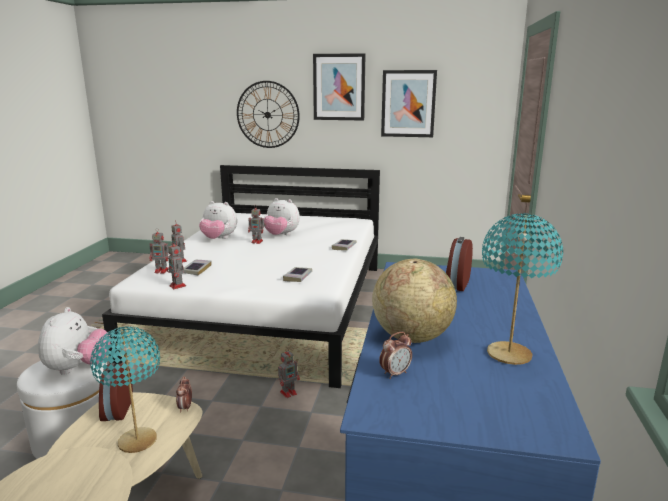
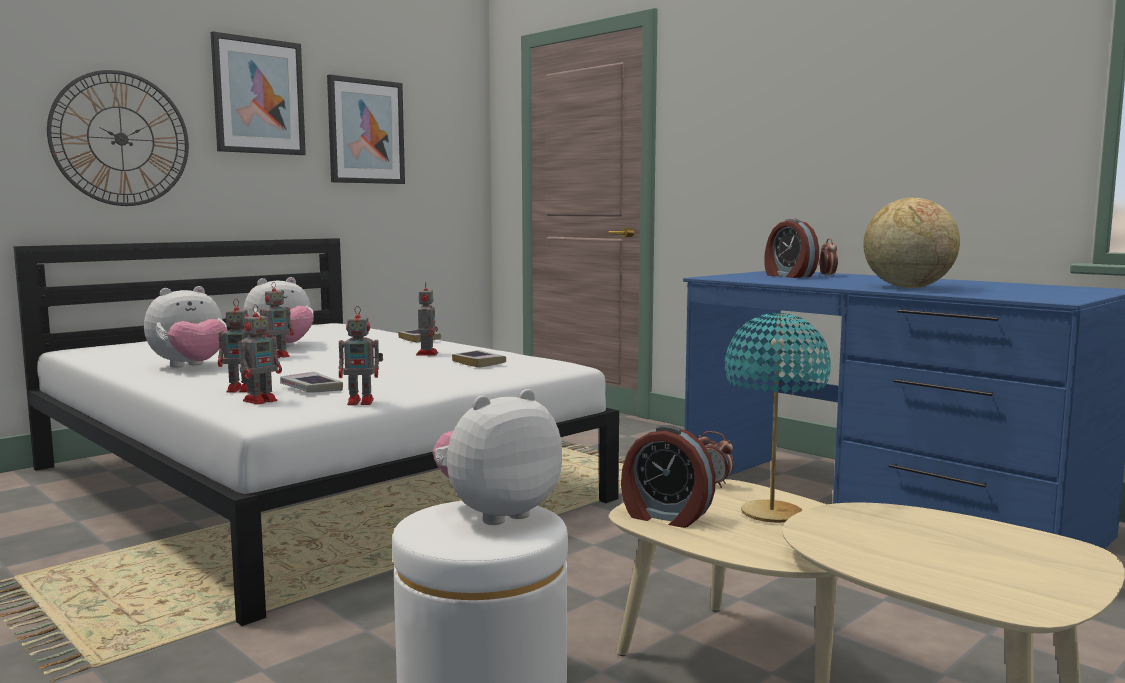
camera: 55 degrees left, 10 degrees down
(78, 368) = (496, 513): plush toy -> plush toy turned 75 degrees counterclockwise
(289, 392) = (585, 523): toy robot -> toy robot (427, 353)
(395, 373) = (983, 293): alarm clock -> alarm clock (827, 276)
(508, 354) = (967, 283): turquoise table lamp -> none

